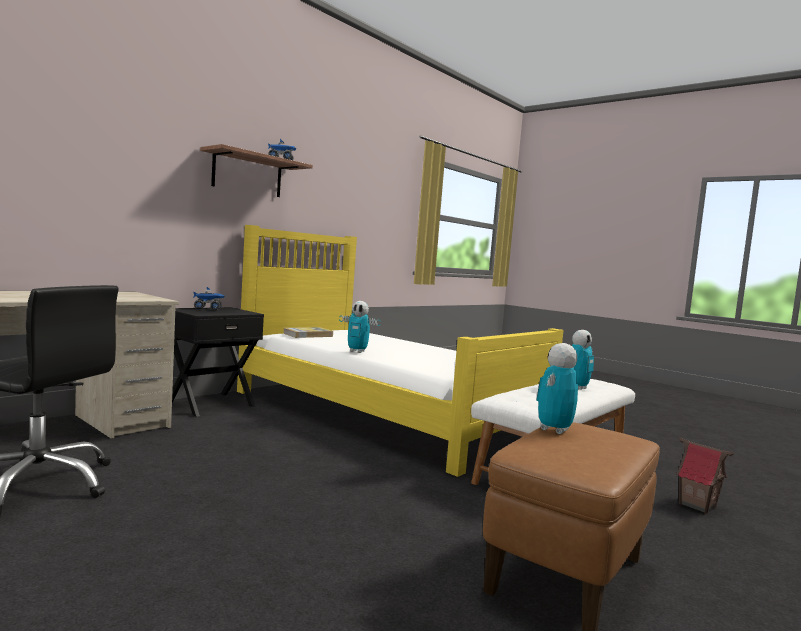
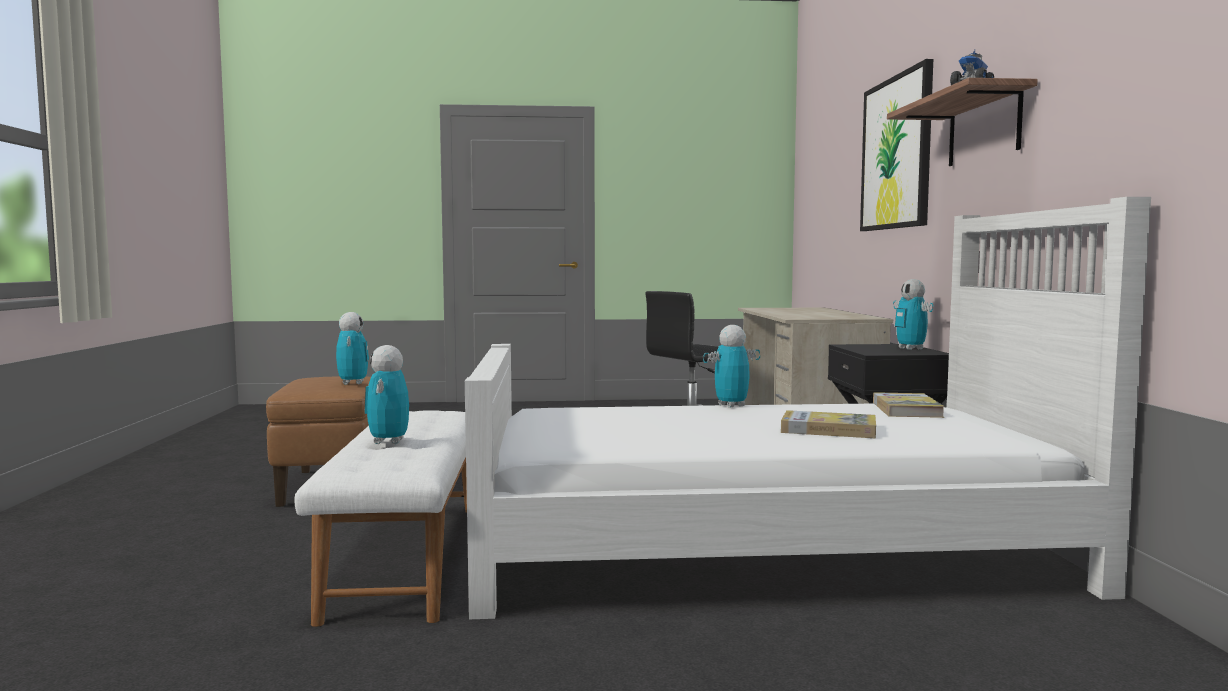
camera: 135 degrees right, 0 degrees up
(120, 148) = (896, 153): none -> picture
(208, 309) = (910, 348): toy truck -> toy robot
(382, 412) = (765, 548): yellow bed -> white bed
(383, 341) = (828, 429): none -> book
(697, 505) = (191, 576): toy house -> none

